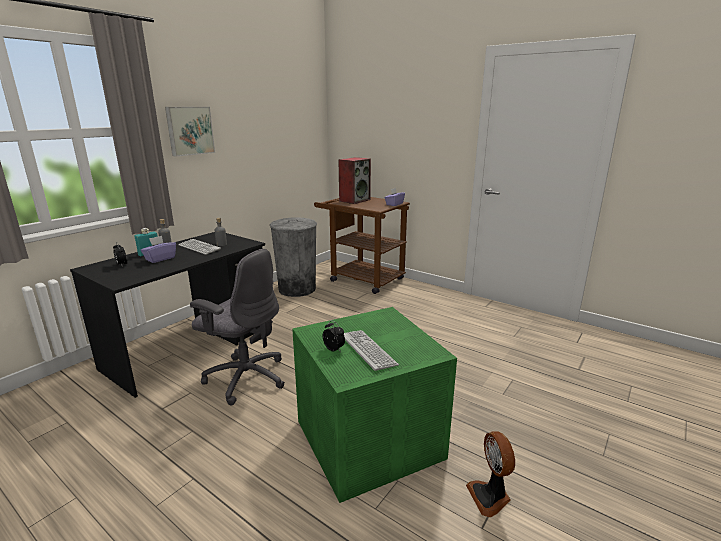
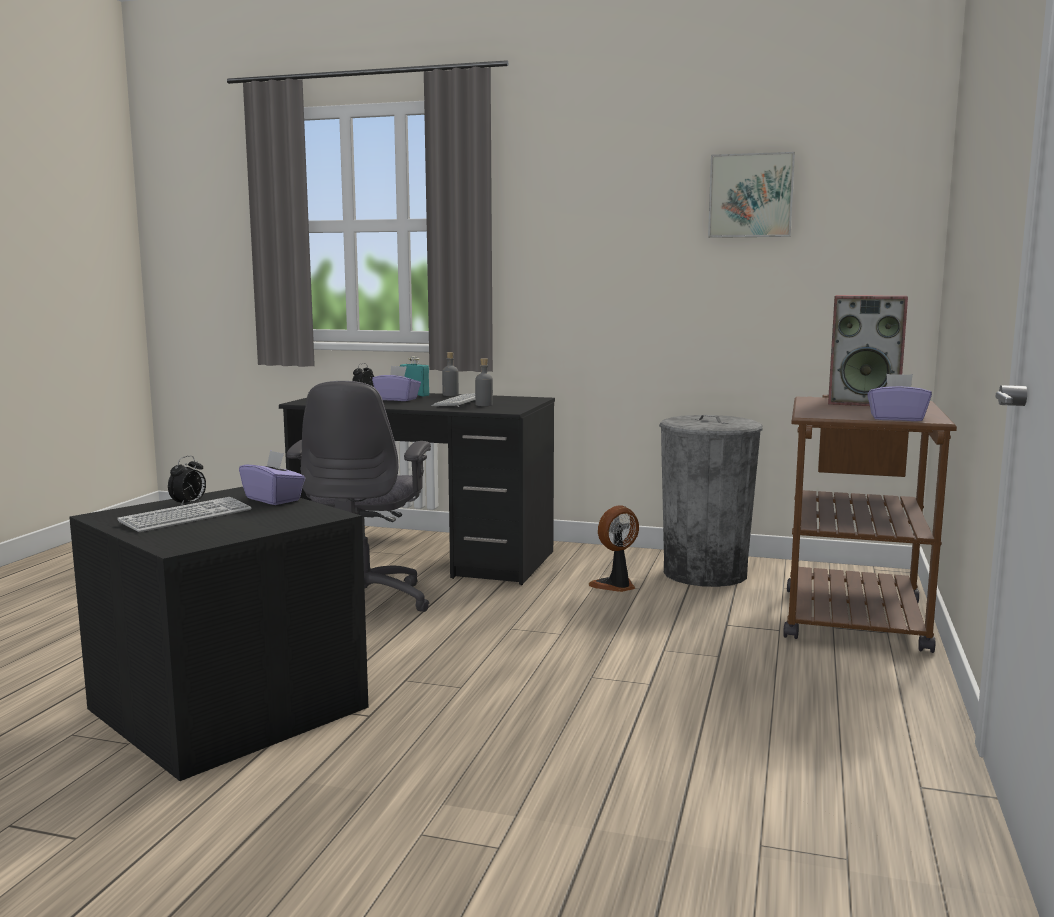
camera: 70 degrees right, 10 degrees down
(189, 130) = (562, 227): picture -> picture (751, 196)
(341, 324) = (273, 499): none -> purple tissue box
(366, 438) = (229, 706): green storage box -> black storage box
(490, 497) = (78, 830): fan -> fan (615, 586)

